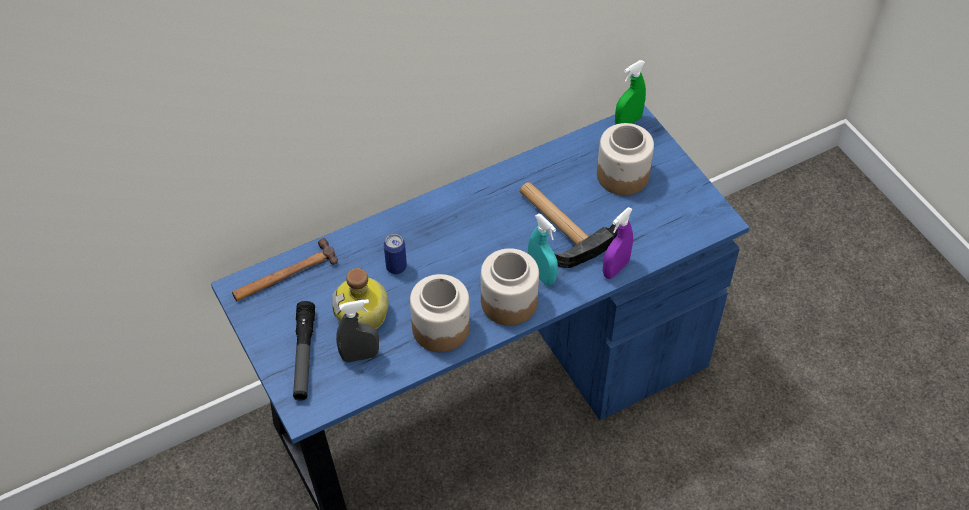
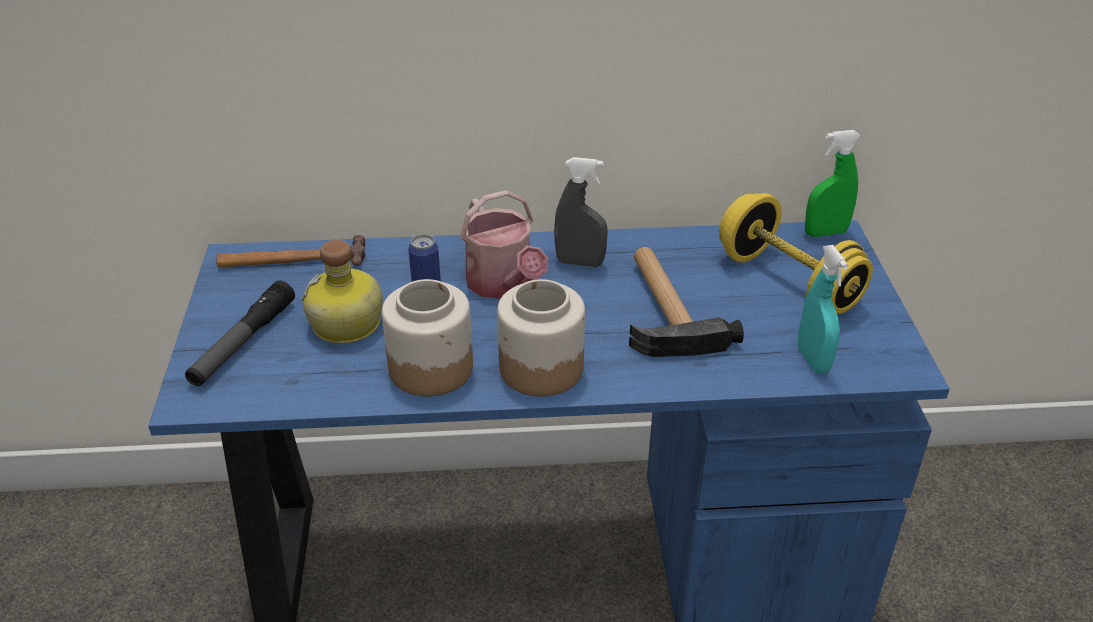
camera: 25 degrees right, 15 degrees down
(360, 356) = (307, 365): grey spray bottle -> grey spray bottle (580, 262)
(444, 243) = (503, 284): none -> watering can
(541, 275) = (606, 353): turquoise spray bottle -> turquoise spray bottle (813, 360)
(615, 268) = (716, 377): purple spray bottle -> none
(623, 175) = (787, 282): jar -> yellow dumbbell

